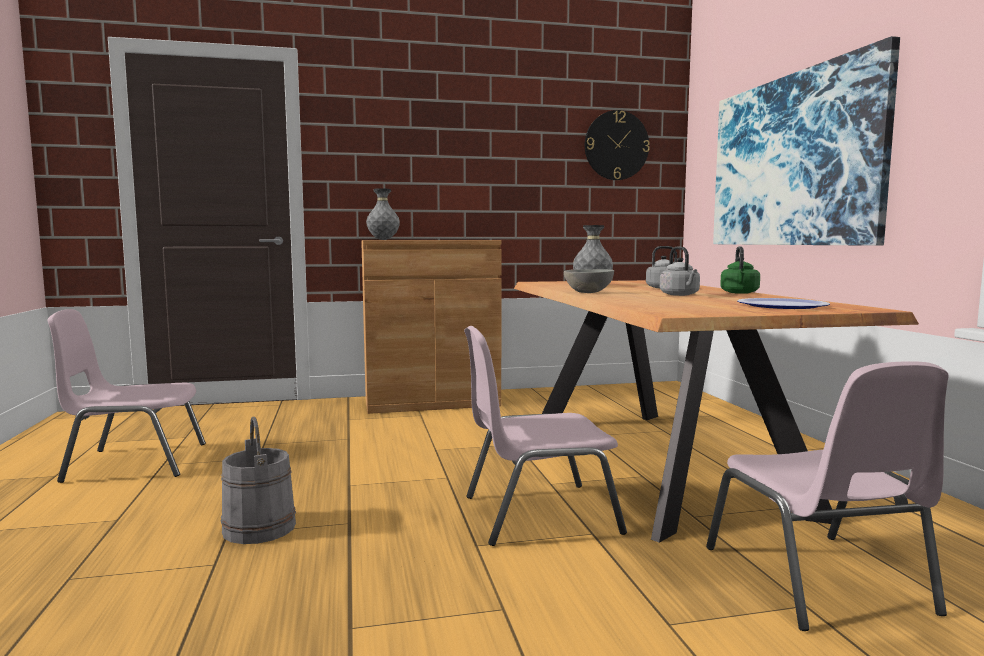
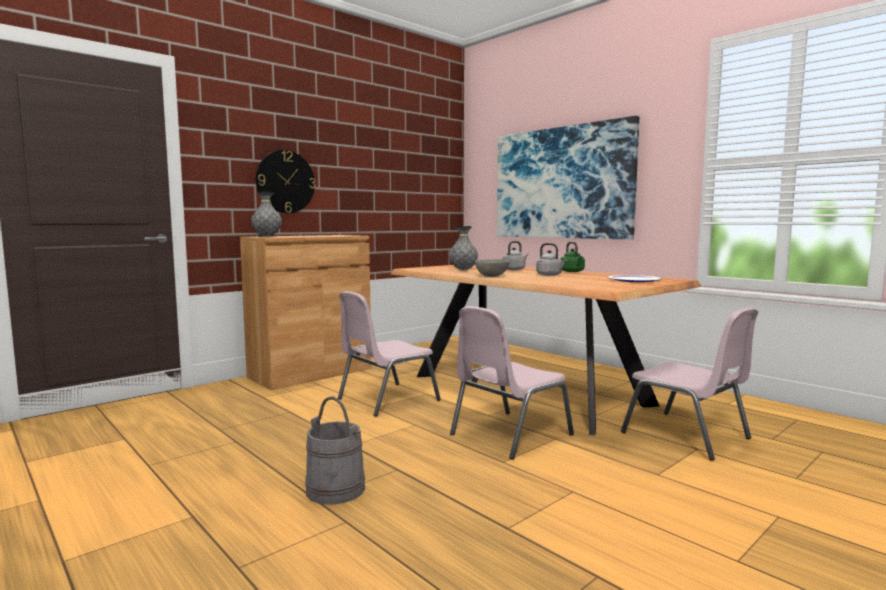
camera: 30 degrees left, 0 degrees up
(134, 462) = (112, 469): pink chair -> pink chair (386, 399)
(616, 145) = (422, 161): wall clock -> wall clock (285, 182)

